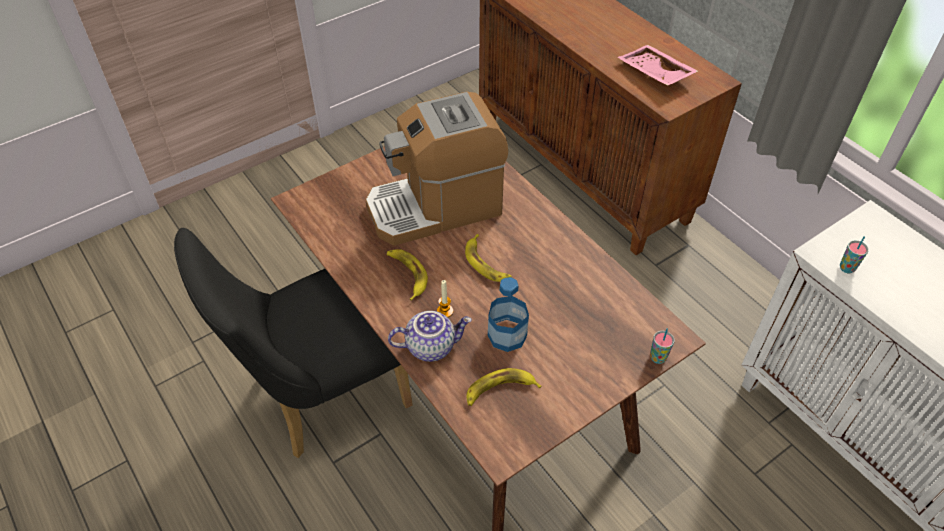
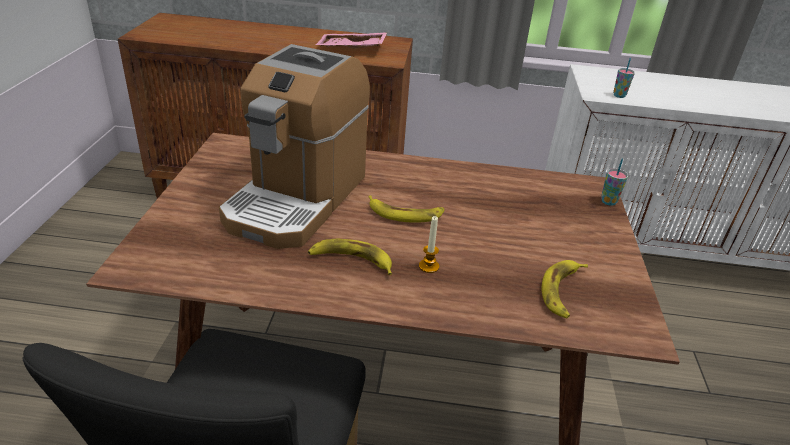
camera: 50 degrees left, 15 degrees down
(431, 346) = (460, 299): teapot -> none
(507, 335) = (502, 251): bottle -> none

